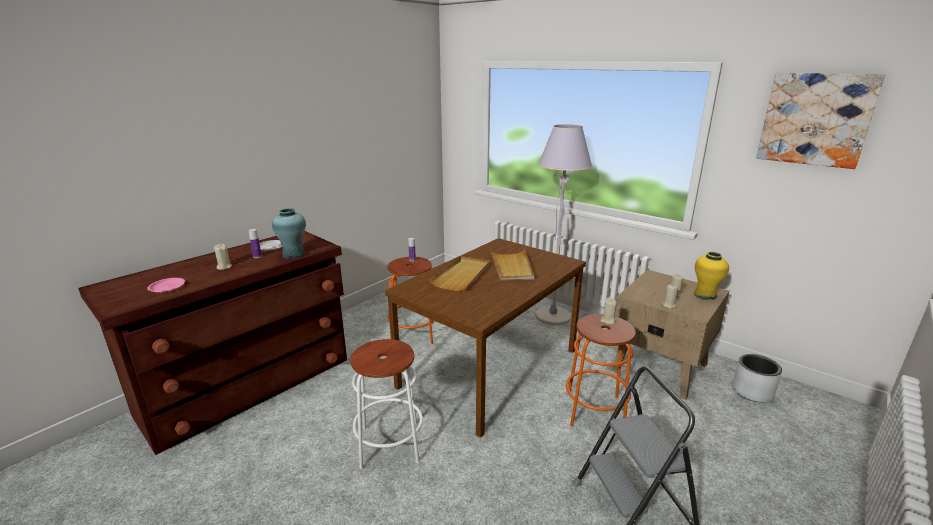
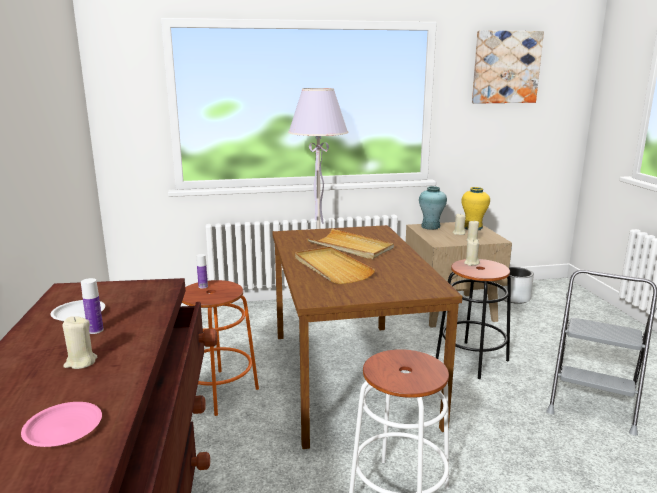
camera: 50 degrees left, 5 degrees down
(293, 254) = (148, 307): turquoise vase -> turquoise vase (430, 227)
(595, 410) = (472, 359): orange stool -> black stool

